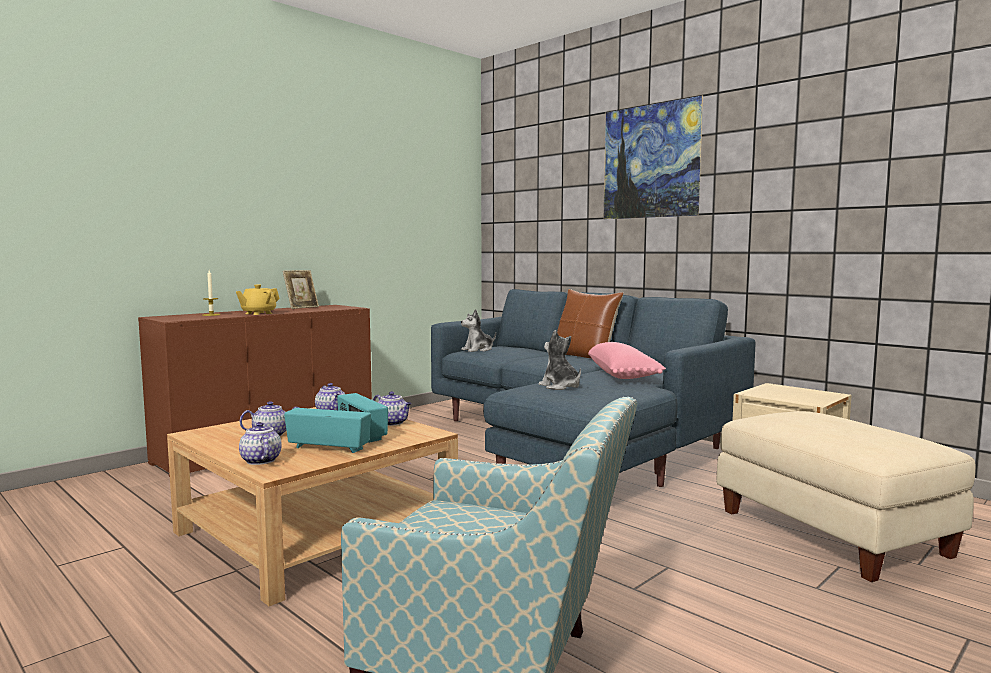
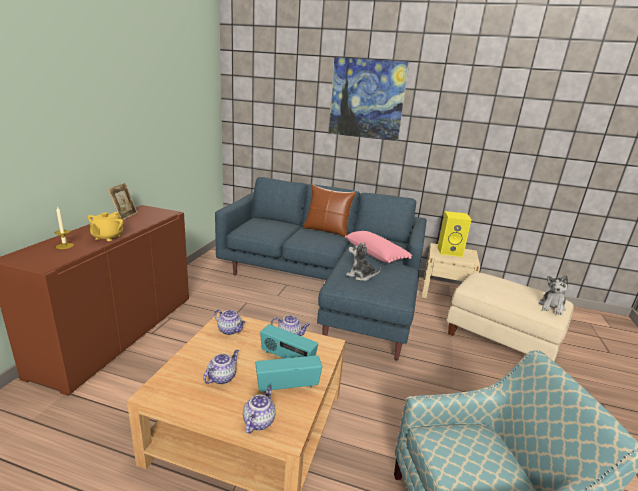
camera: 30 degrees left, 15 degrees up
(260, 460) = (259, 421): teapot -> teapot turned 75 degrees clockwise
(478, 350) = (251, 227): plush toy -> plush toy (551, 307)
(789, 391) = (450, 251): none -> yellow speaker

